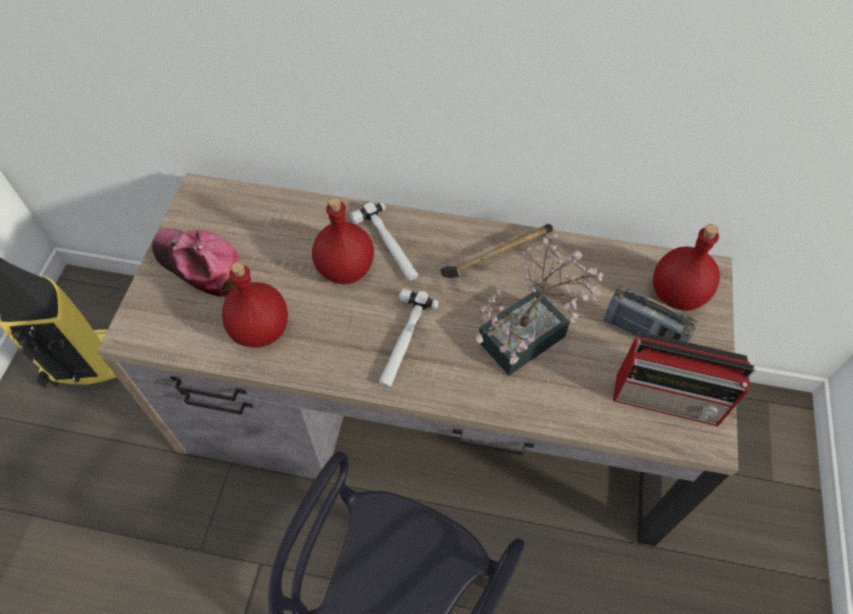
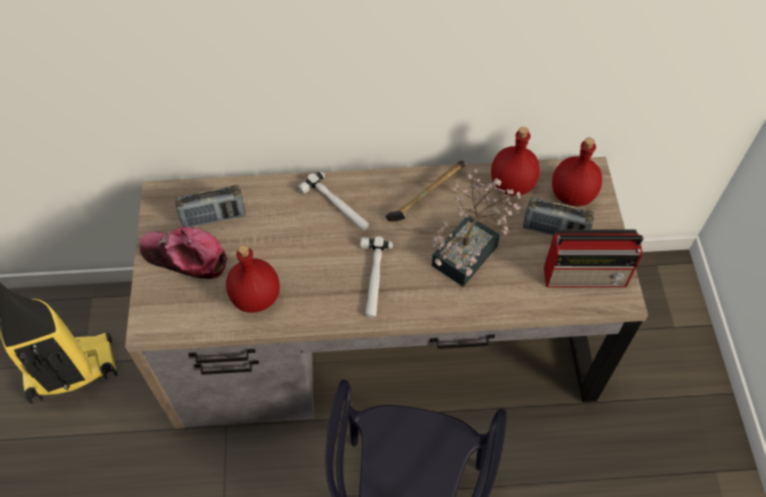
camera: 15 degrees left, 0 degrees up
(247, 229) = (214, 218): none -> radio
(345, 268) = (307, 232): red bottle -> red bottle (511, 184)

